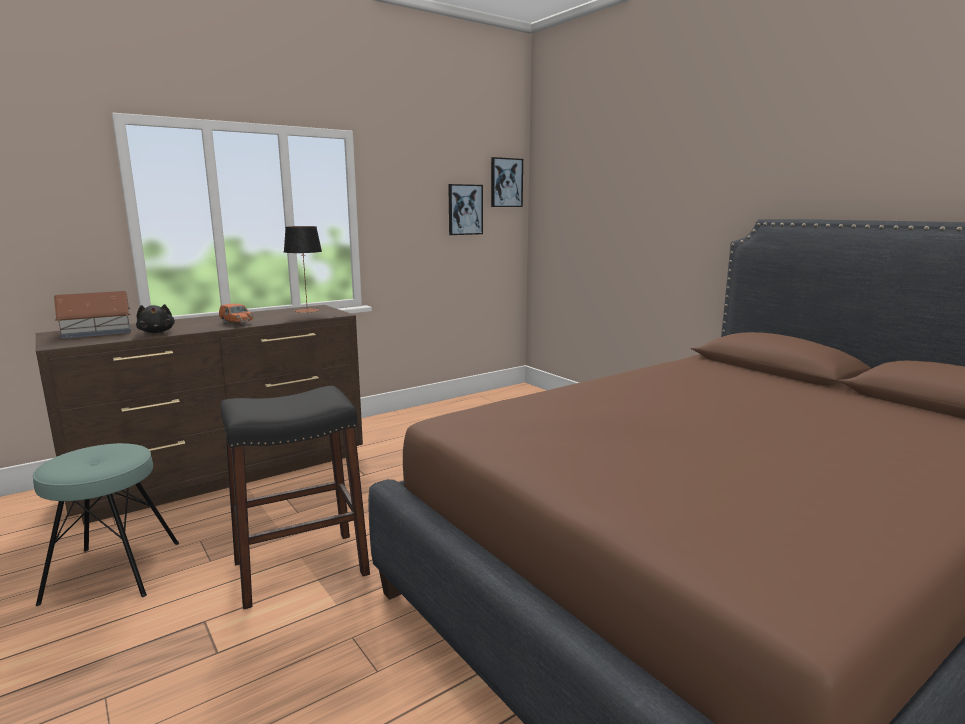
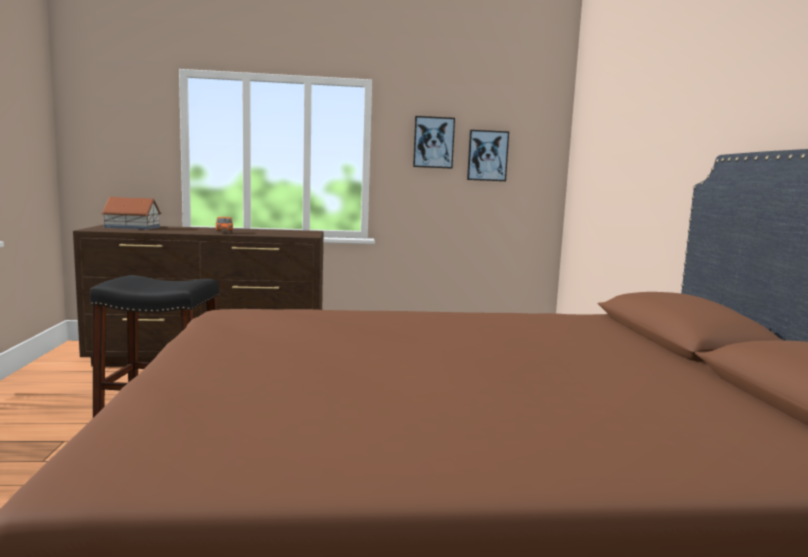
camera: 30 degrees right, 5 degrees down
(113, 572) = (65, 397): turquoise stool -> none
(157, 332) = (162, 230): black plush toy -> none
(307, 310) = (296, 232): table lamp -> none
(506, 182) = (540, 130): picture -> picture (433, 142)

